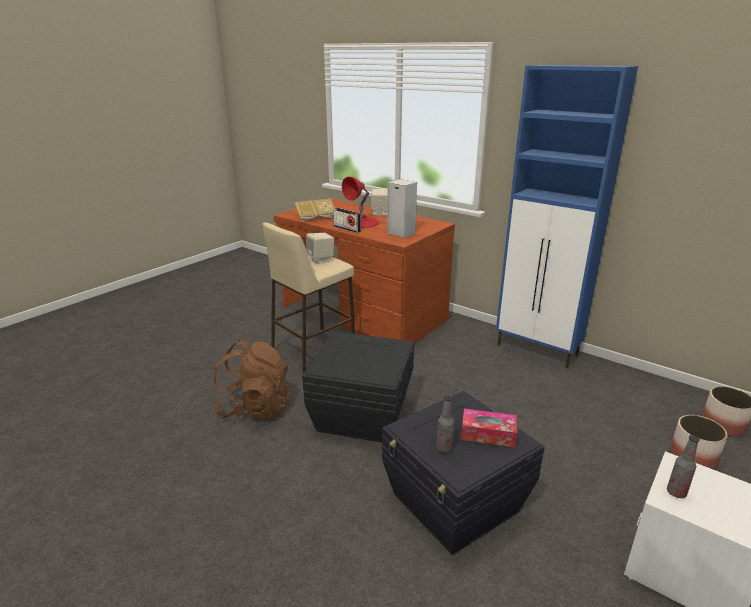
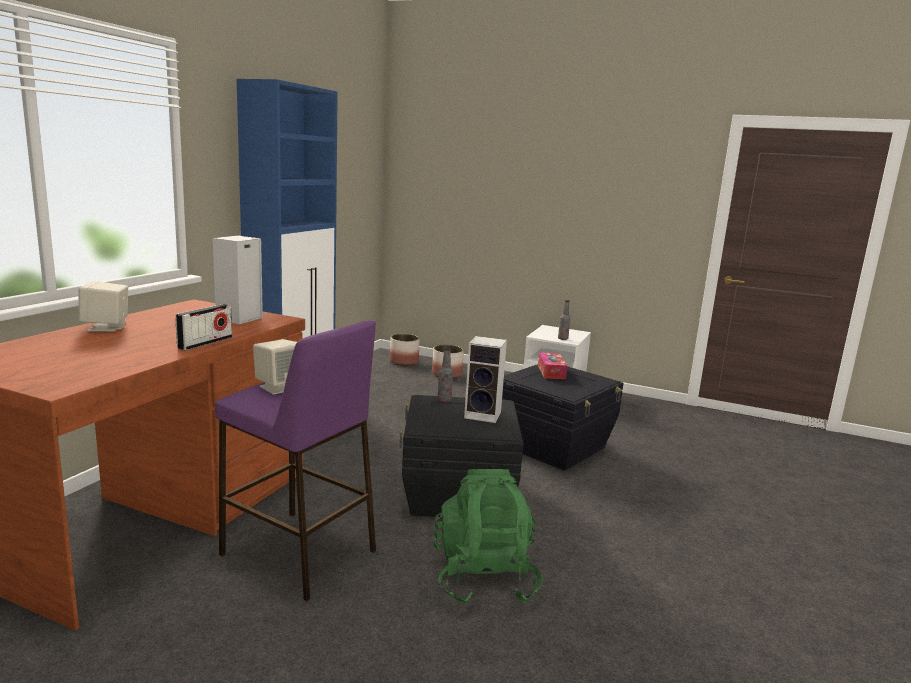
camera: 105 degrees left, 10 degrees down
(255, 408) = (484, 578): brown backpack -> green backpack
(313, 350) = (299, 553): beige stool -> purple stool
(315, 218) = (114, 364): book -> none
(359, 365) = (484, 415): none -> speaker
(361, 222) = (167, 336): red table lamp -> none
(444, 448) = (581, 383): bottle -> bottle (444, 400)

